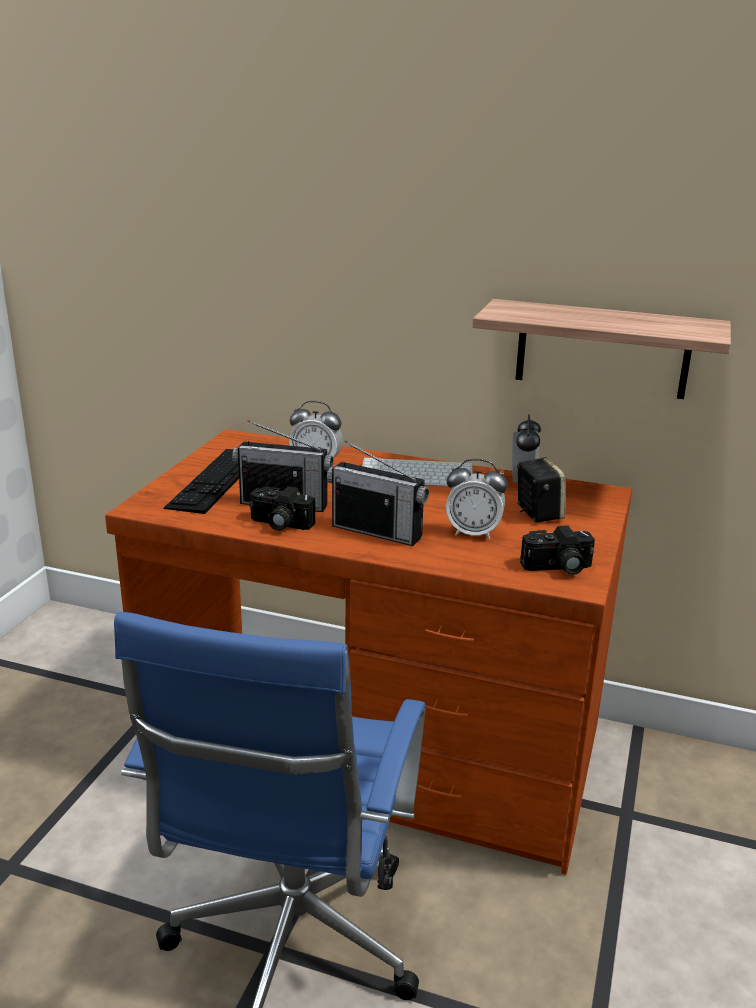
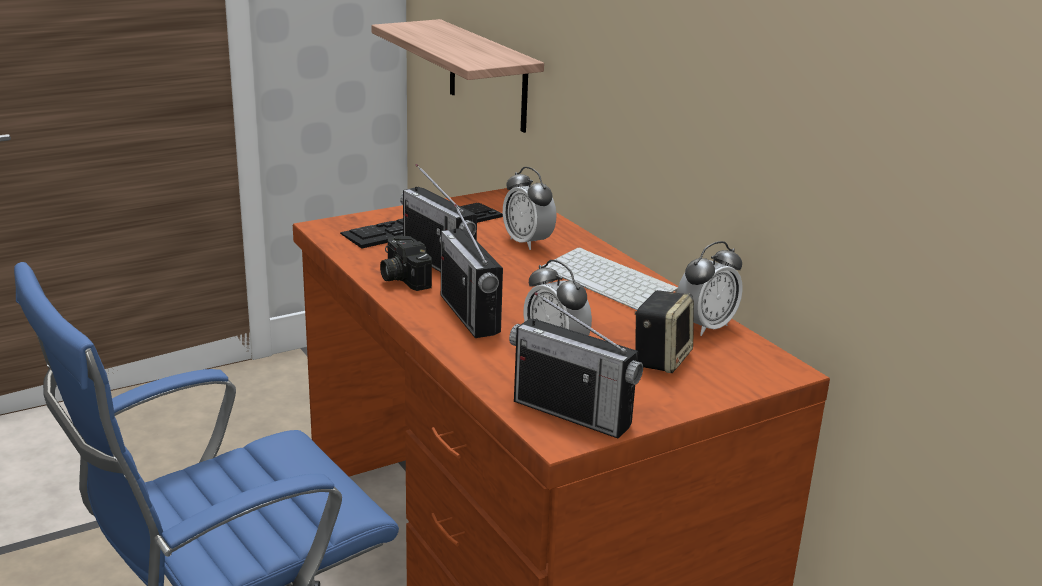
camera: 40 degrees right, 0 degrees up
(558, 568) = (572, 413): camera -> radio
(602, 349) = (823, 180): shelf -> shelf (487, 76)

